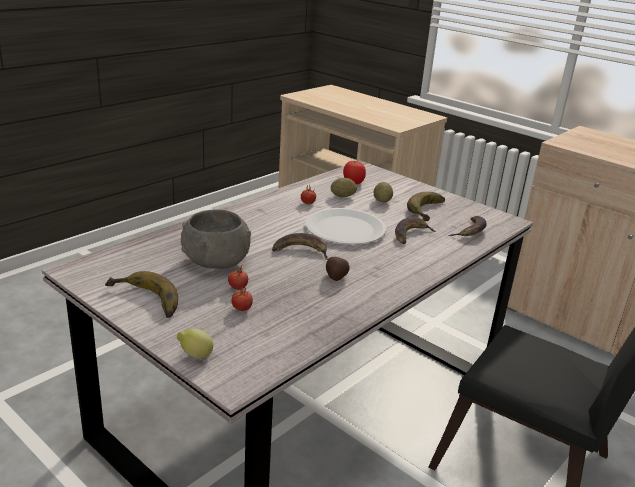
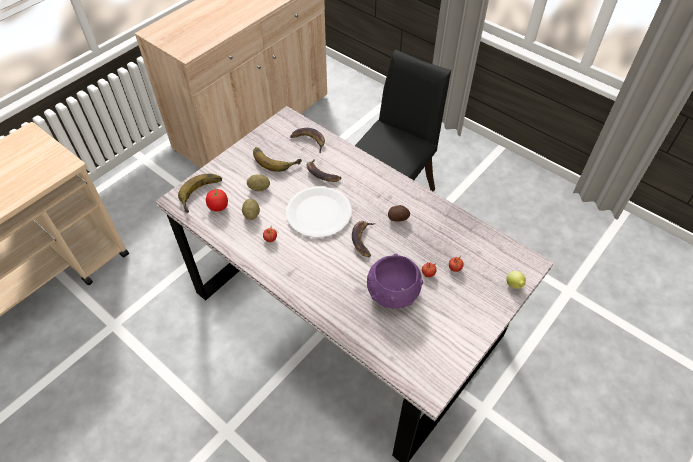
camera: 90 degrees left, 25 degrees up
(143, 301) = (463, 328): banana -> banana (203, 195)
(216, 261) = (392, 292): grey bowl -> purple bowl

